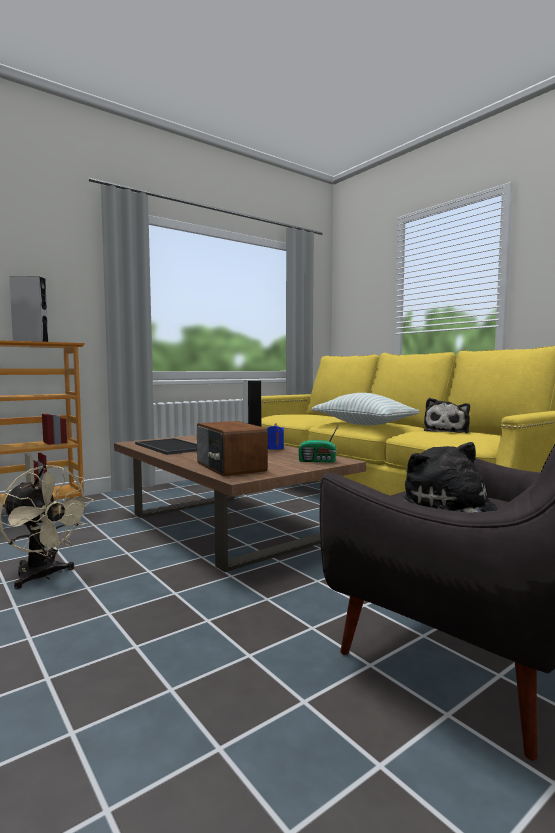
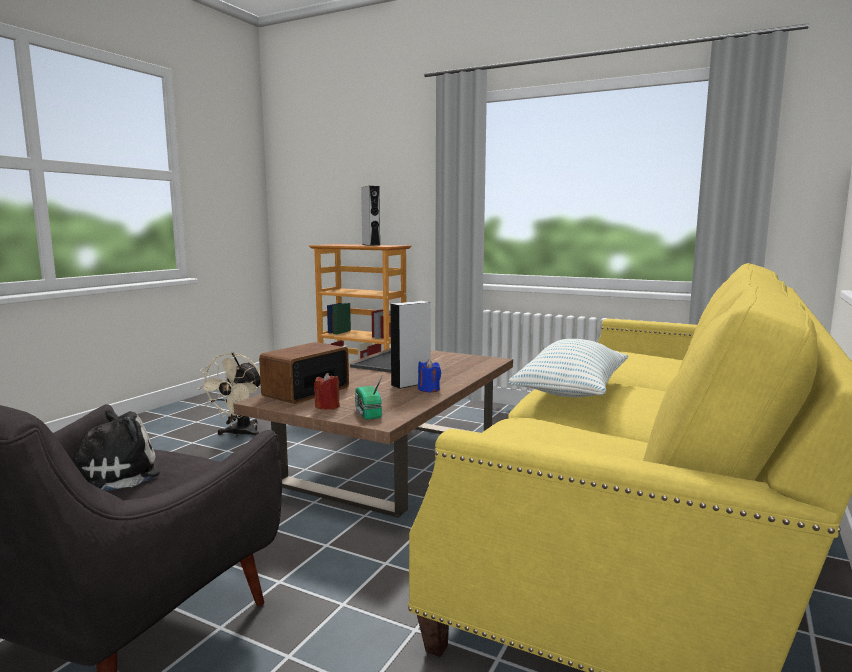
camera: 65 degrees right, 5 degrees up
(287, 466) = (327, 406): none -> red candle
(447, 431) = (573, 438): plush toy -> none

